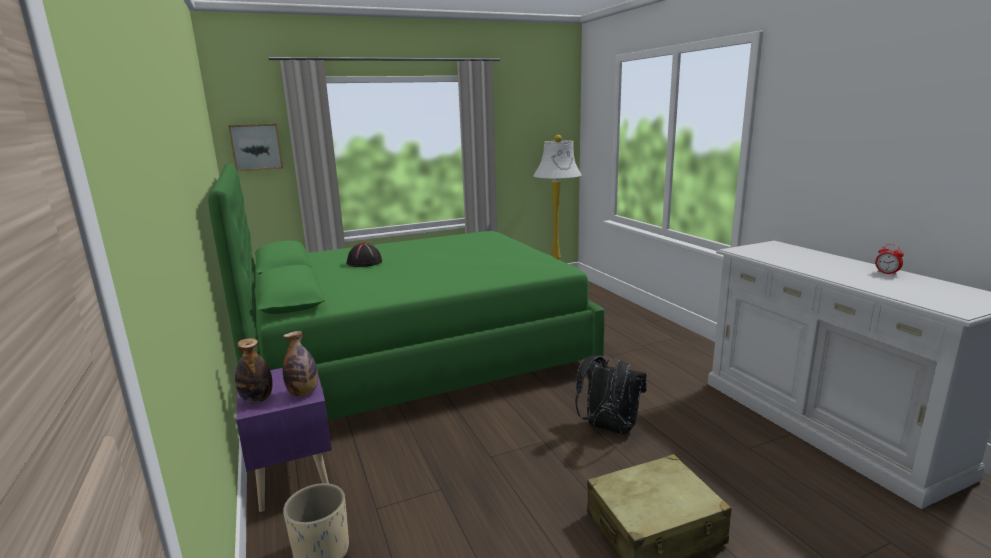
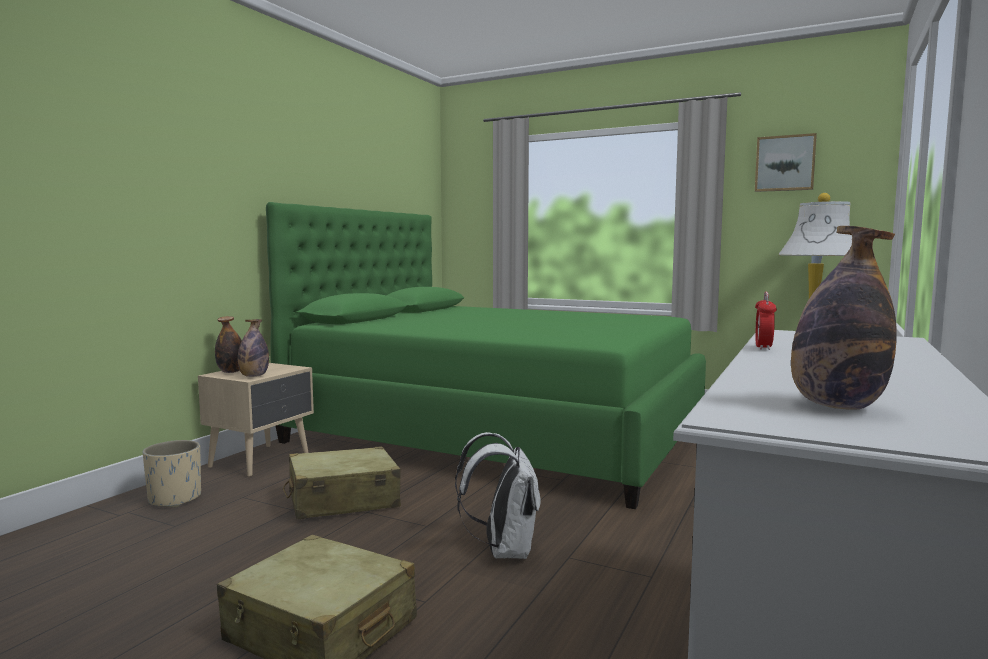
camera: 50 degrees right, 10 degrees down
(256, 147) = (471, 205): picture -> picture (785, 163)
(295, 475) = (262, 460): purple nightstand -> beige nightstand
(365, 263) = (475, 315): black hat -> none
(454, 460) = (342, 500): none -> beige suitcase
(608, 428) = (503, 550): black backpack -> white backpack
(887, 273) = (906, 380): alarm clock -> alarm clock (763, 347)
(937, 294) = (836, 406): none -> bottle

